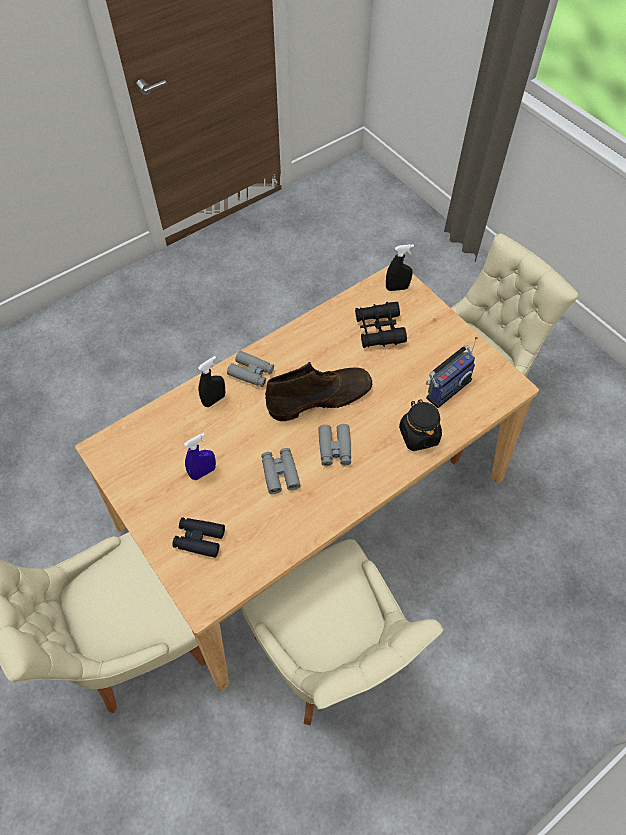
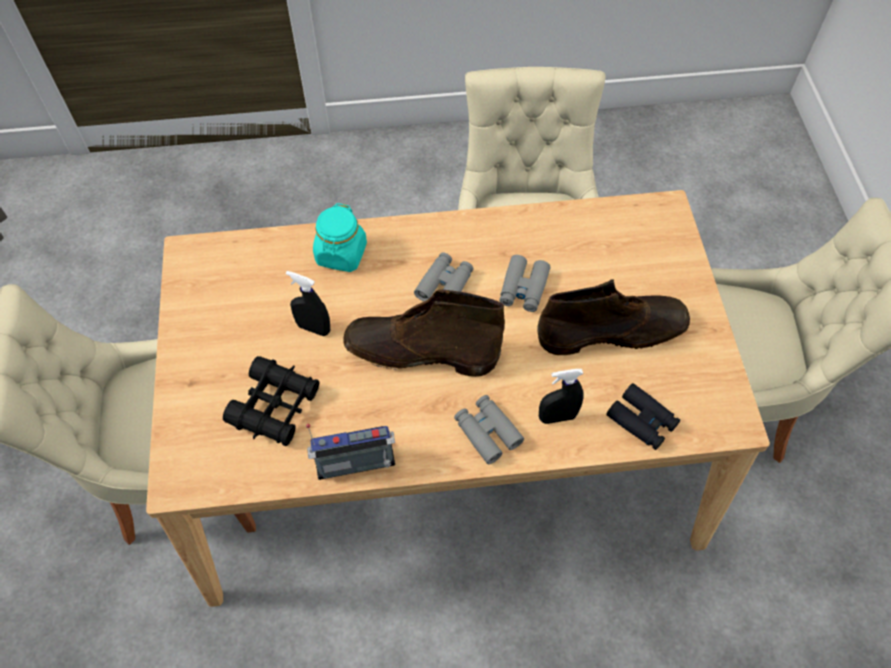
camera: 150 degrees left, 0 degrees up
(199, 539) = (647, 264): black binoculars -> black binoculars (642, 421)
(203, 472) = (613, 331): blue spray bottle -> brown boot
(397, 288) = (193, 461): black spray bottle -> black spray bottle (313, 328)
(418, 435) = (341, 254): black jar -> turquoise jar
(446, 387) = (262, 289): radio -> radio (356, 465)

